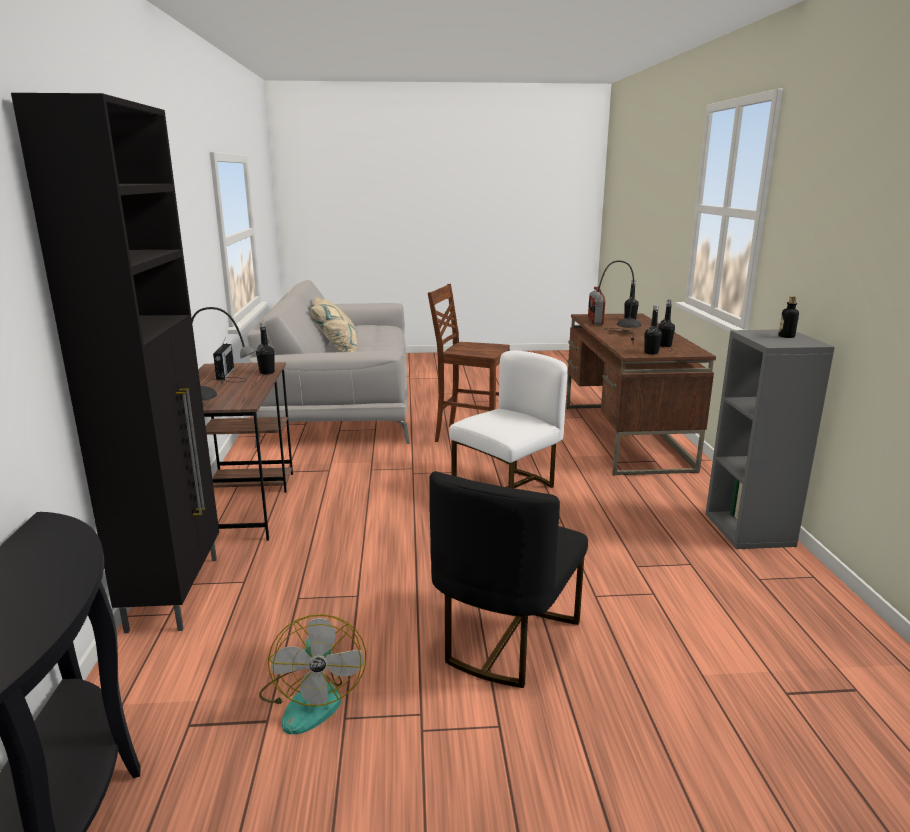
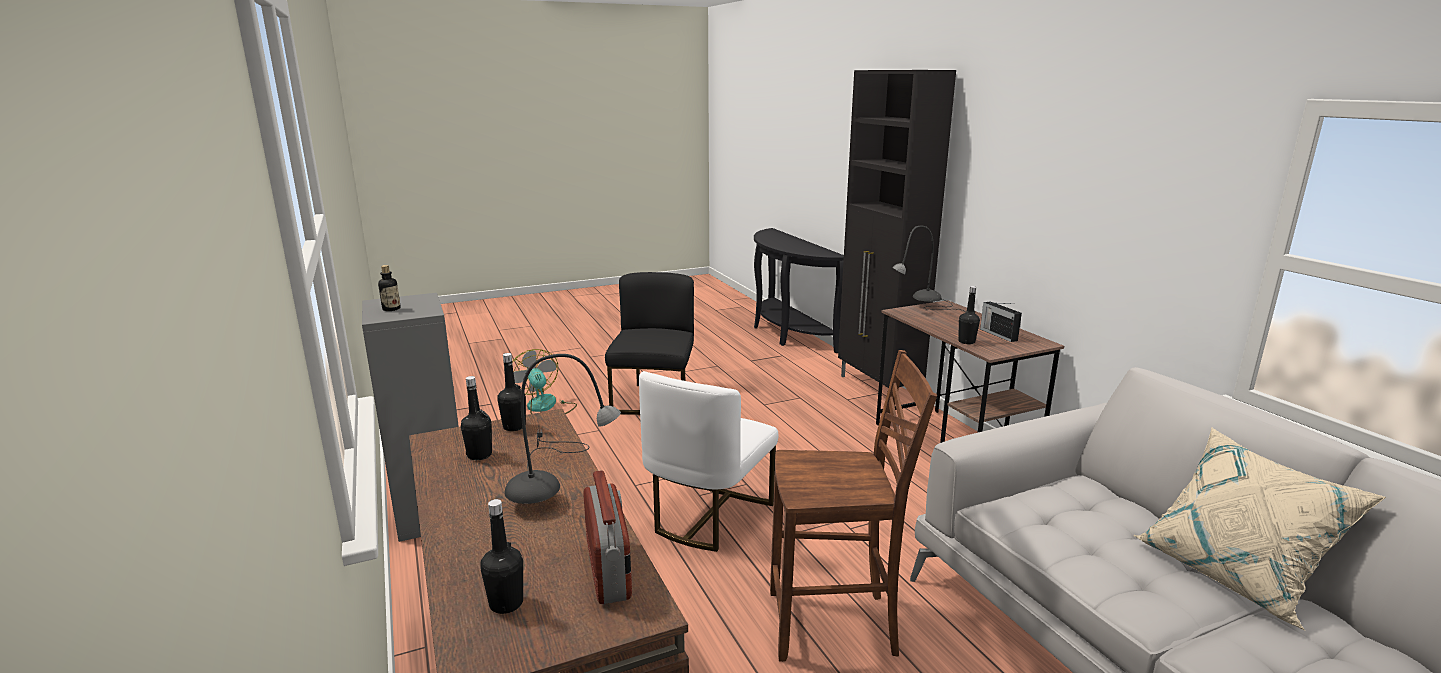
camera: 160 degrees right, 0 degrees up
(312, 698) = (739, 368): fan -> fan (545, 407)

